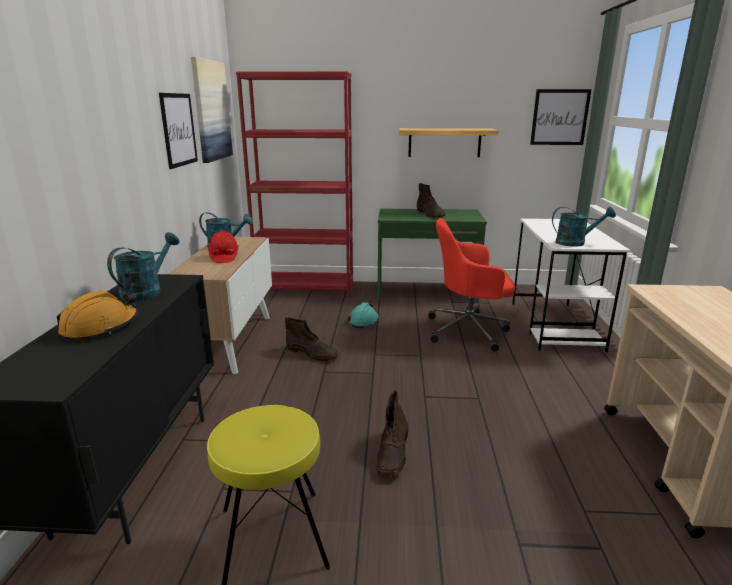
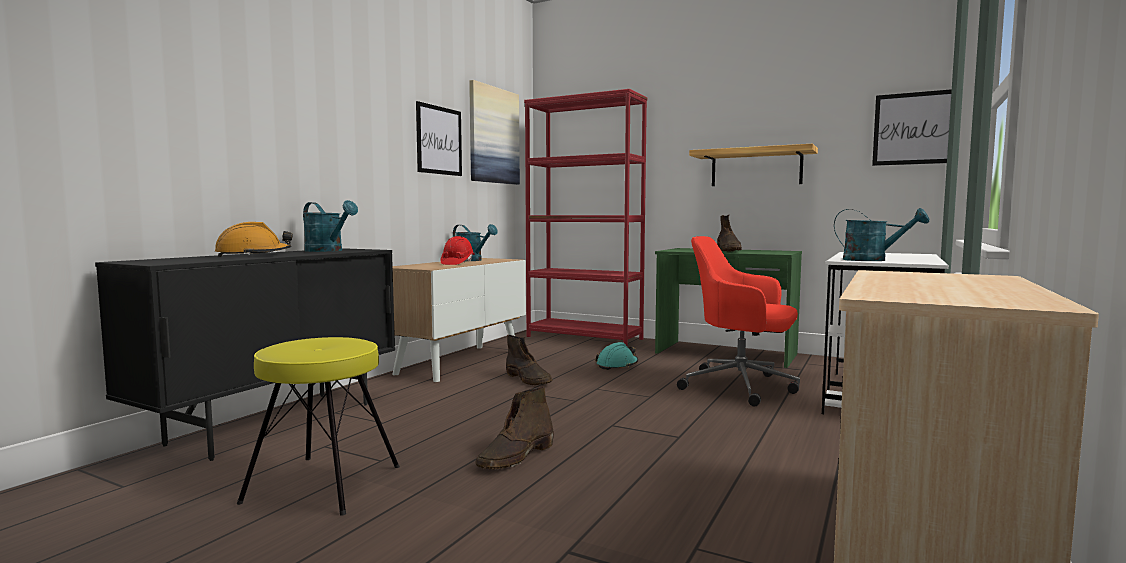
camera: 25 degrees right, 15 degrees down
(147, 291) = (328, 251): turquoise watering can -> turquoise watering can turned 75 degrees clockwise

